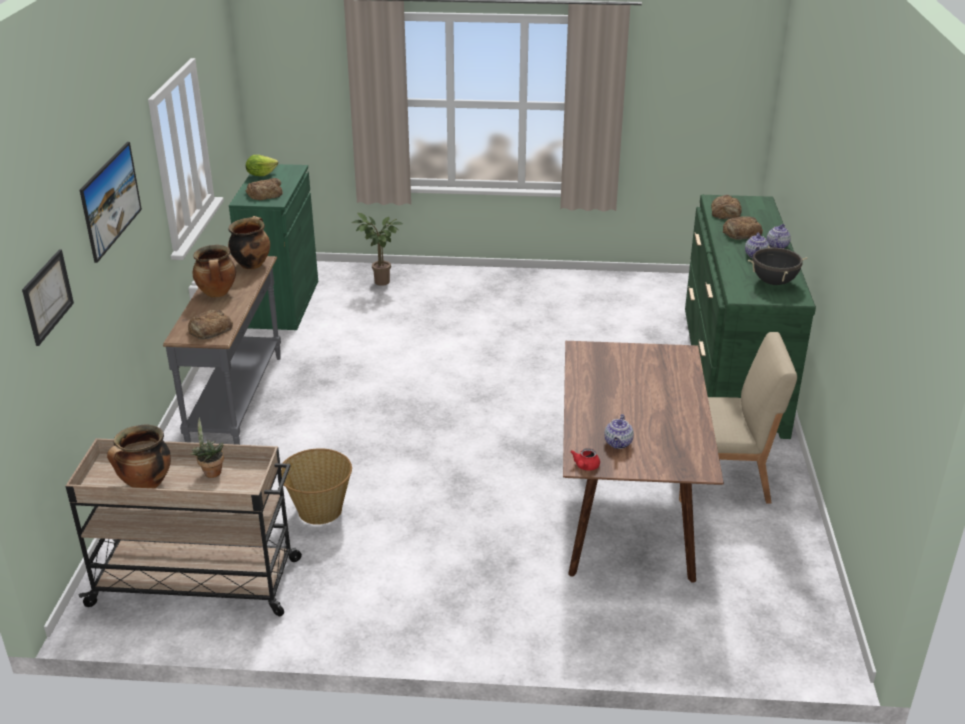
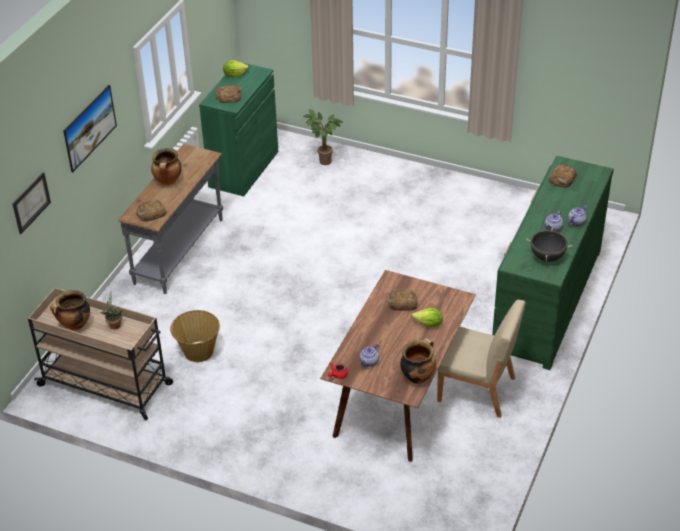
camera: 20 degrees right, 10 degrees up
(252, 264) = (201, 158): cooking pot -> cooking pot (417, 376)
(665, 387) = (428, 324): none -> lettuce
(741, 233) = (558, 203): bread -> bread (402, 302)

